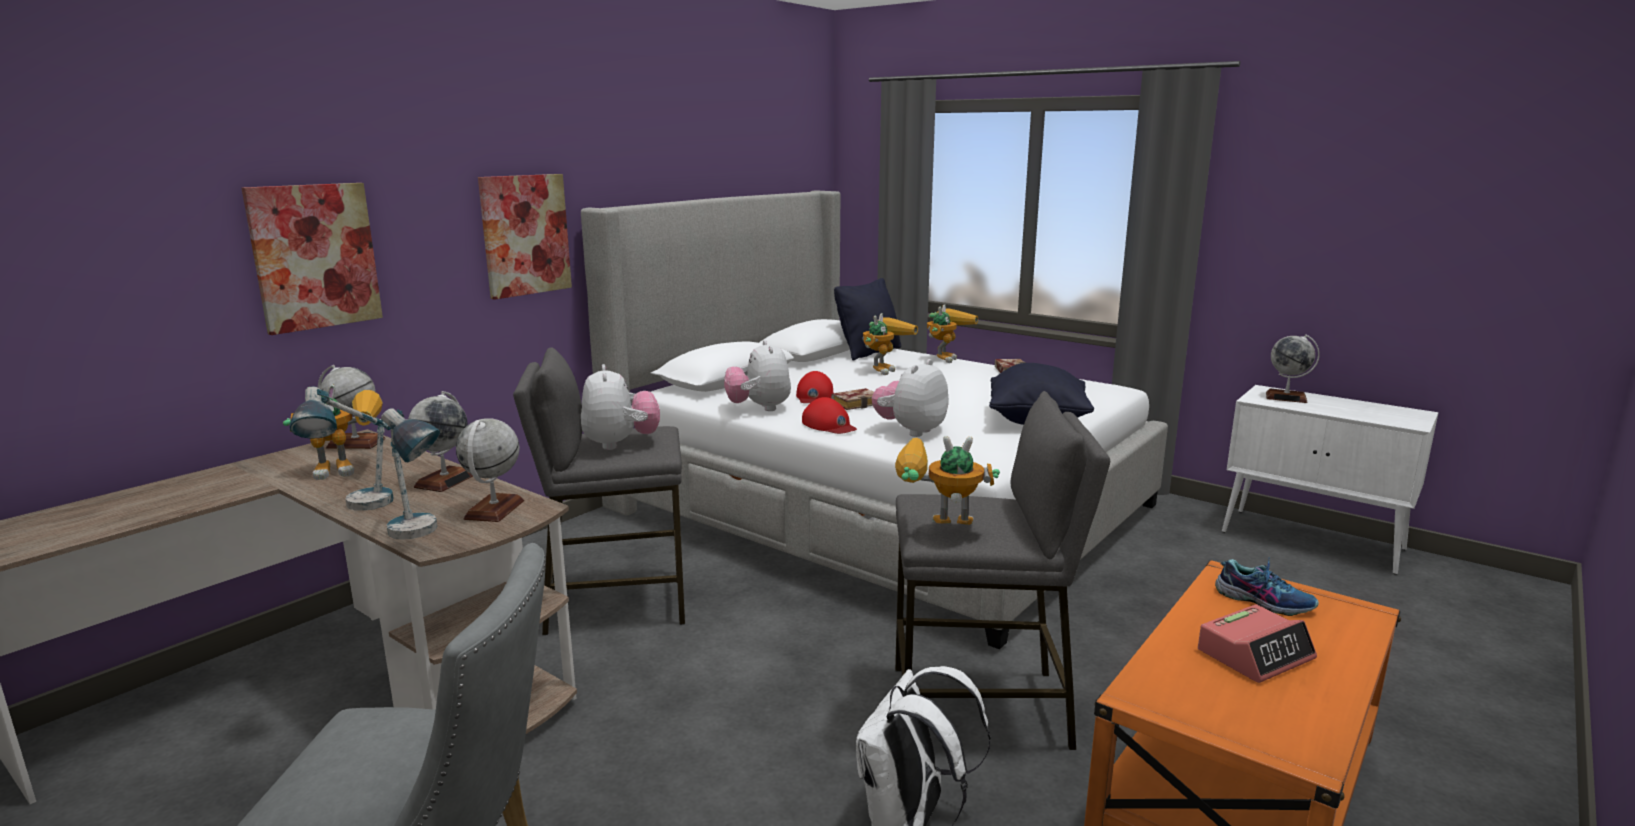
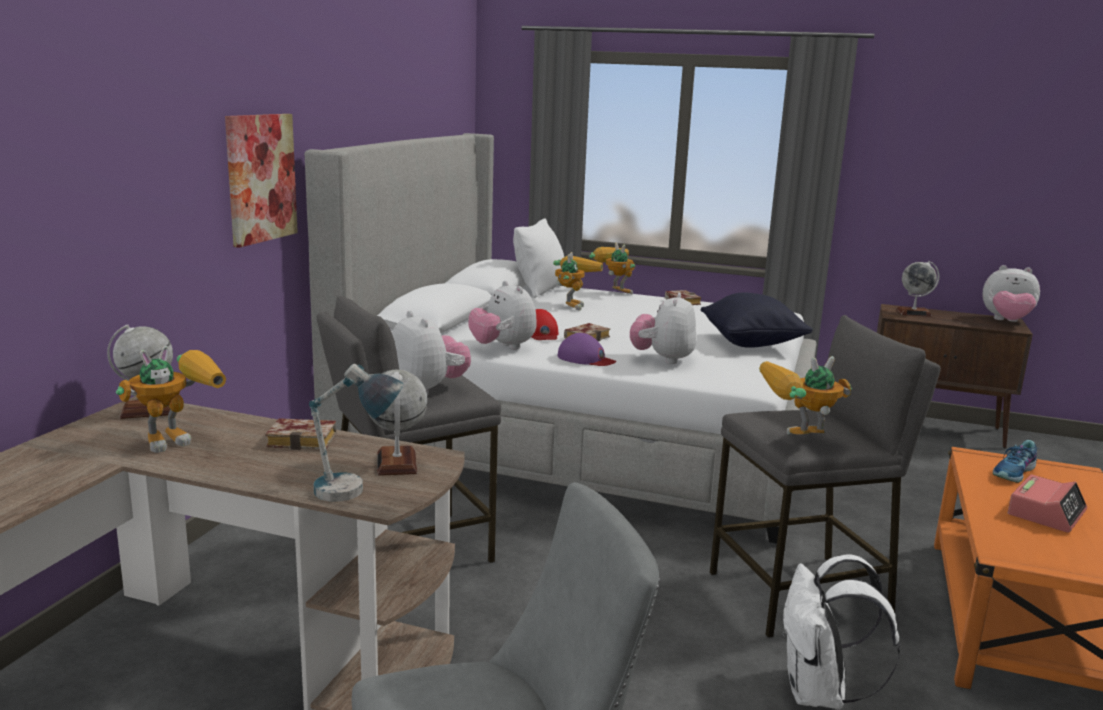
camera: 20 degrees left, 0 degrees up
(315, 256) = (90, 203): picture -> none
(356, 509) = (247, 478): table lamp -> none
(445, 480) = (305, 440): globe -> book
(829, 425) = (585, 359): red cap -> purple cap
(869, 352) = (540, 290): black pillow -> white pillow
(945, 357) = (613, 292): toy robot -> toy robot turned 45 degrees counterclockwise
(1264, 601) = (1015, 473): shoe -> shoe turned 120 degrees clockwise
(1313, 541) = (934, 429): white cabinet -> brown cabinet
(1409, 415) = (1006, 321): none -> plush toy

